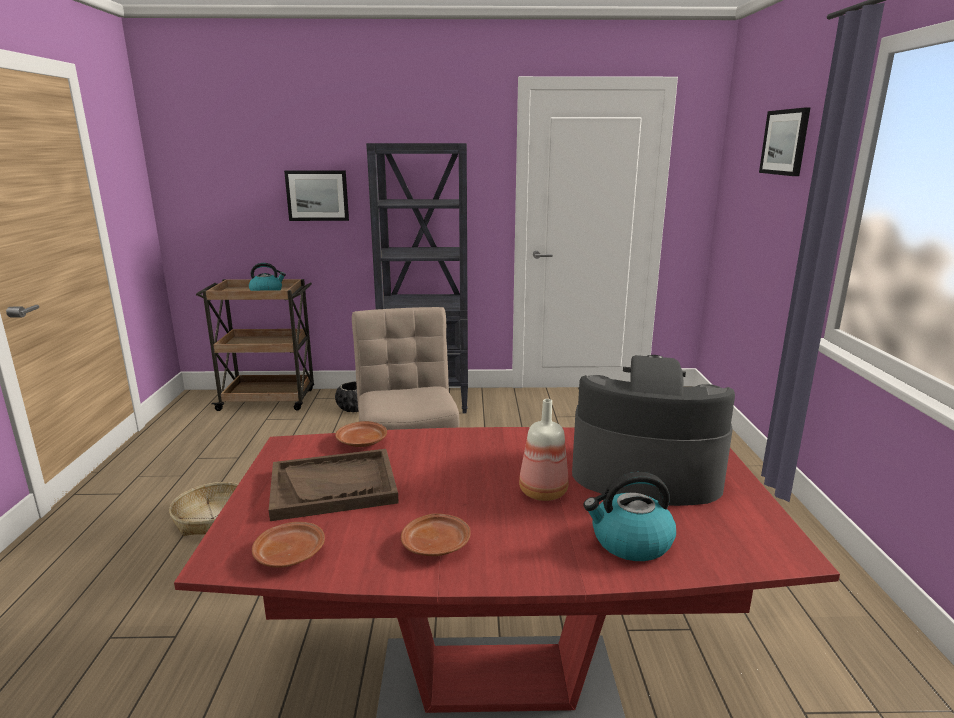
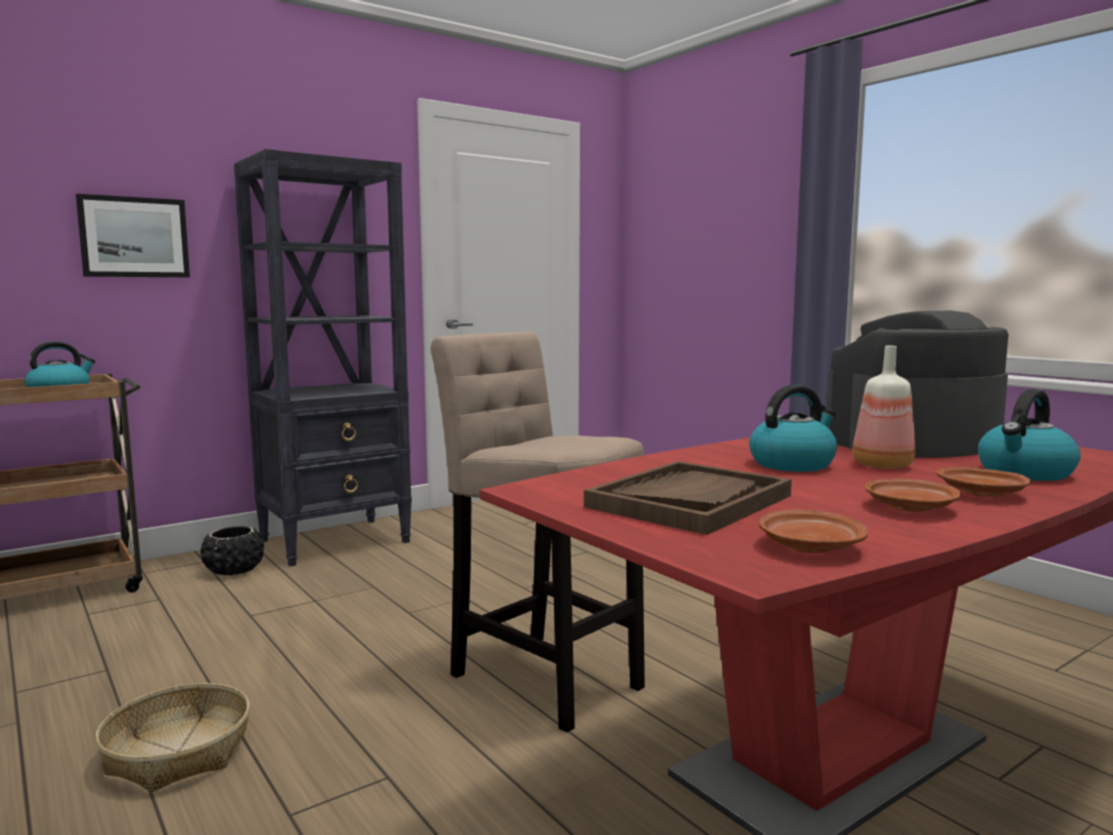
camera: 35 degrees left, 10 degrees down
(362, 442) = (613, 472): brown plate -> brown plate (982, 493)
(485, 469) = (792, 464): none -> kettle
(785, 142) = (730, 182): picture -> none

